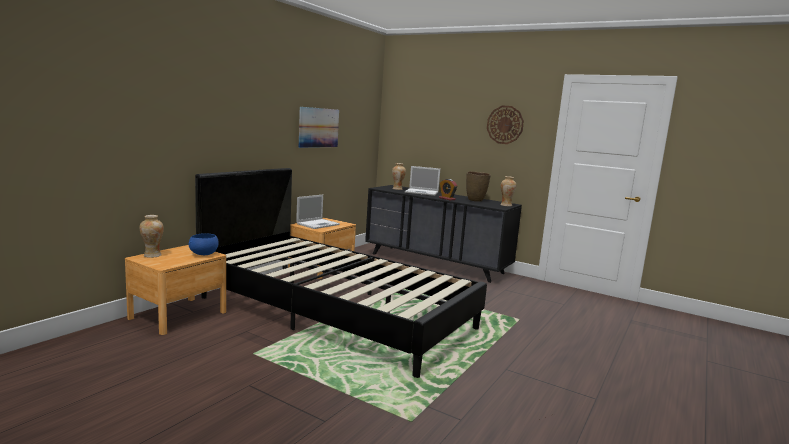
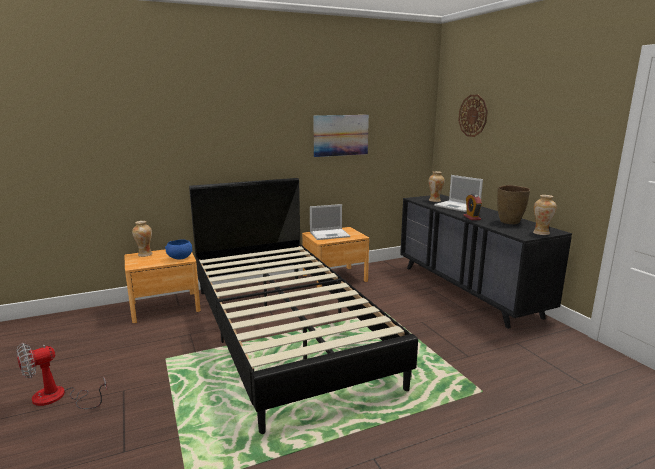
camera: 35 degrees right, 5 degrees up
(184, 409) = (58, 398): none -> fan
(505, 125) = (558, 124): wall clock -> wall clock (473, 115)

